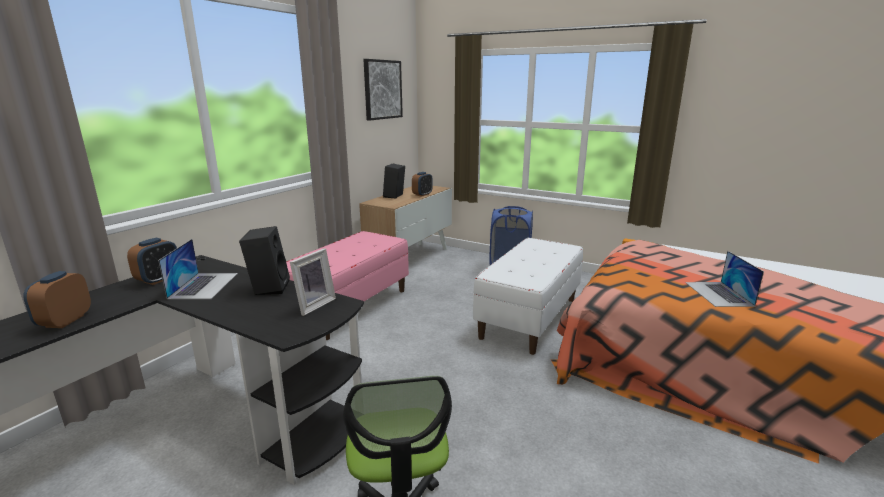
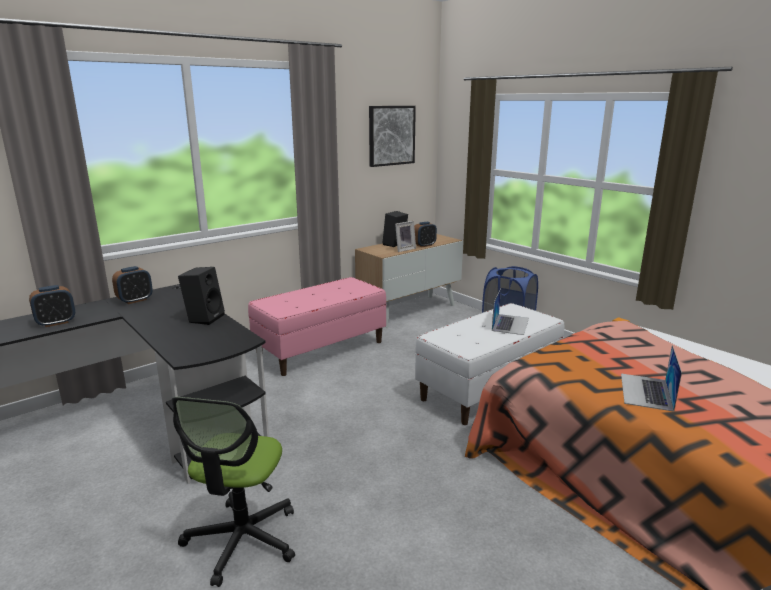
camera: 20 degrees right, 0 degrees up
(65, 321) = (56, 323): alarm clock -> alarm clock turned 150 degrees counterclockwise
(204, 285) = (161, 309): laptop -> laptop (510, 324)
(313, 305) = (224, 337): picture frame -> picture frame (404, 249)

